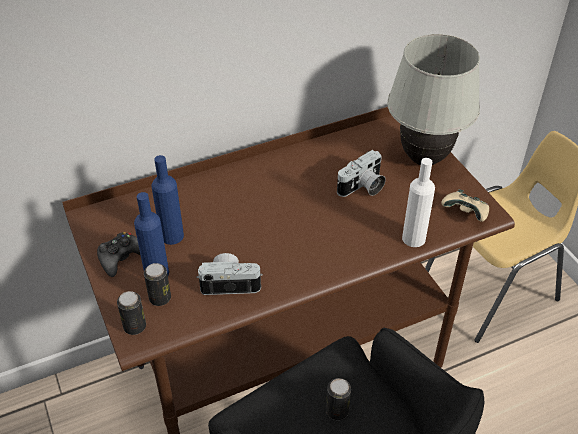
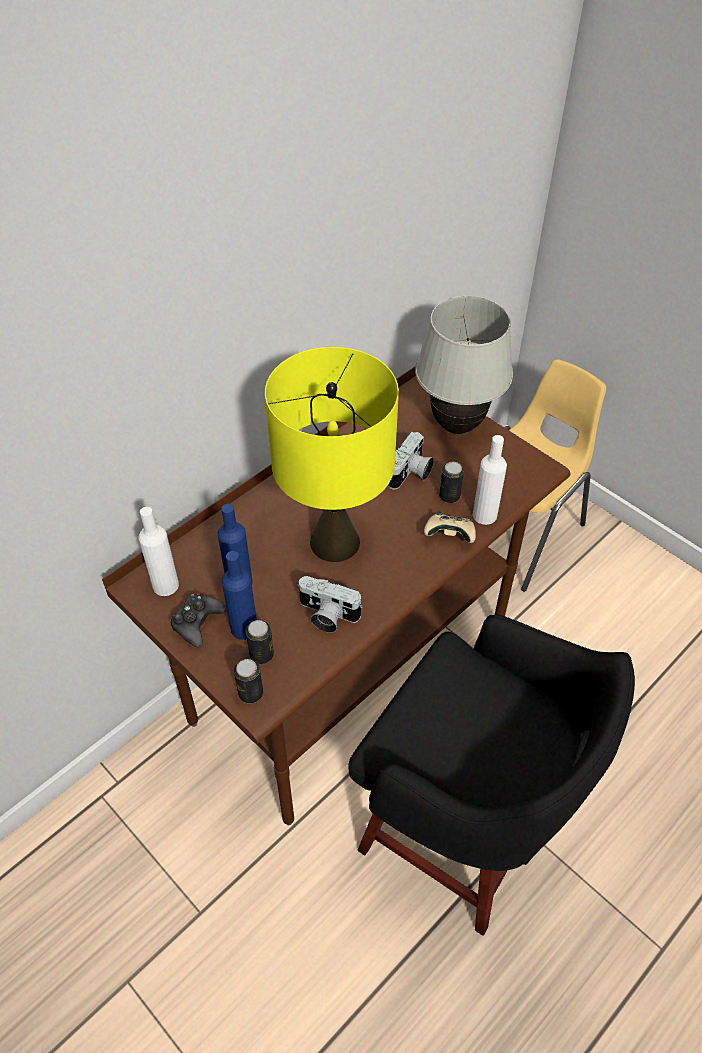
camera: 20 degrees left, 5 degrees up
(112, 222) = (165, 585): none -> white bottle
(230, 282) = (326, 615): camera -> camera turned 135 degrees counterclockwise
(267, 226) = (334, 542): none -> yellow table lamp
(337, 411) = (474, 712): can -> can (449, 496)
(465, 214) = (522, 475): beige game controller -> beige game controller (450, 536)

